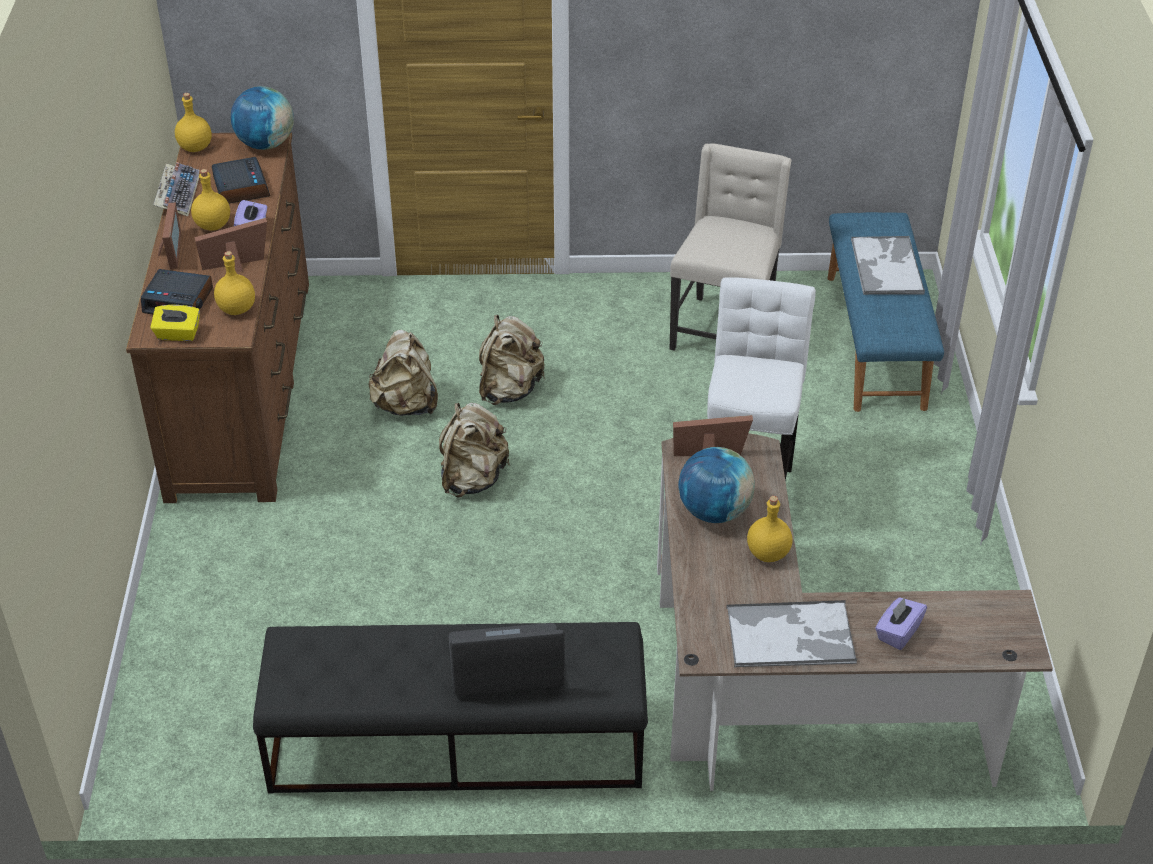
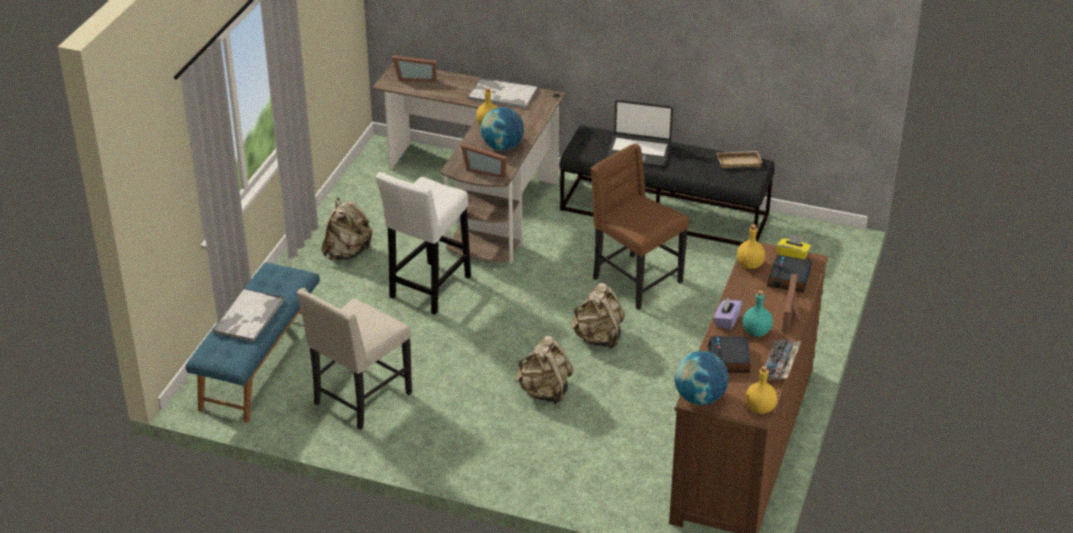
camera: 160 degrees left, 5 degrees down
(179, 300) = (789, 279): alarm clock -> alarm clock turned 105 degrees counterclockwise
(212, 225) = (757, 332): yellow bottle -> turquoise bottle
(237, 266) = (744, 296): picture frame -> picture frame (415, 78)
(317, 688) = (739, 161): none -> beige tray
(406, 405) = (624, 399): beige backpack -> beige backpack (347, 252)
(457, 587) = (634, 280): none -> brown chair
(898, 632) = (451, 85): purple tissue box -> none

